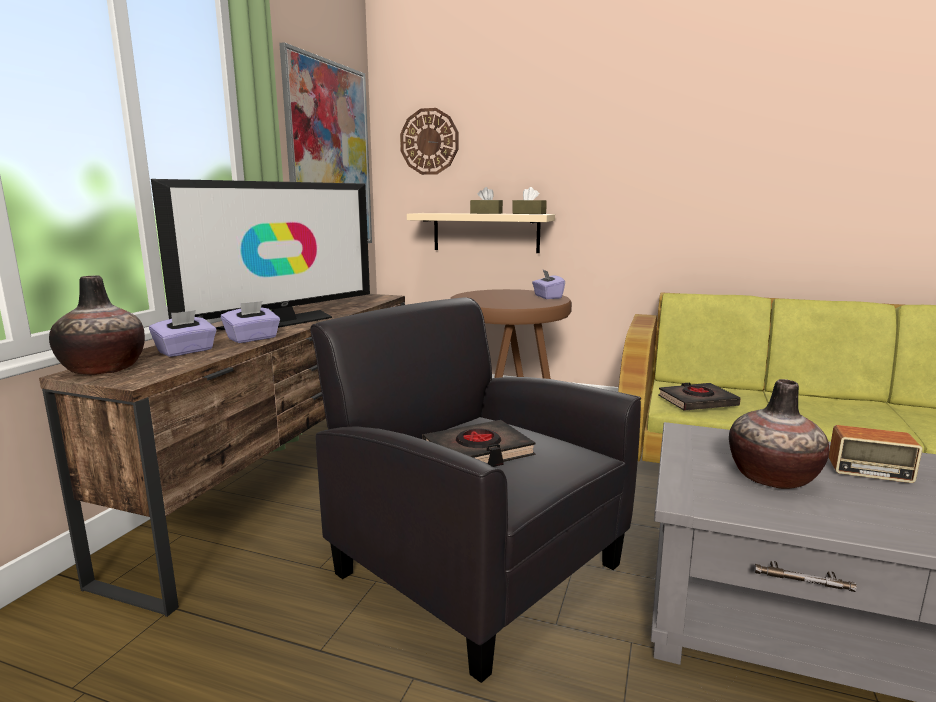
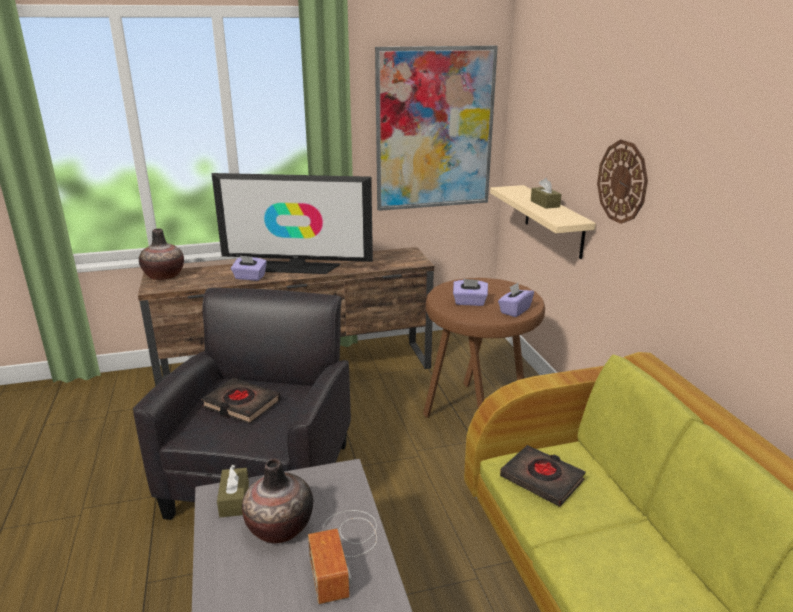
camera: 55 degrees right, 10 degrees up
(186, 351) = (209, 276): purple tissue box -> purple tissue box (469, 302)
(429, 141) = (533, 117): wall clock -> wall clock (622, 182)
(529, 213) = (567, 216): brown tissue box -> brown tissue box (234, 499)

